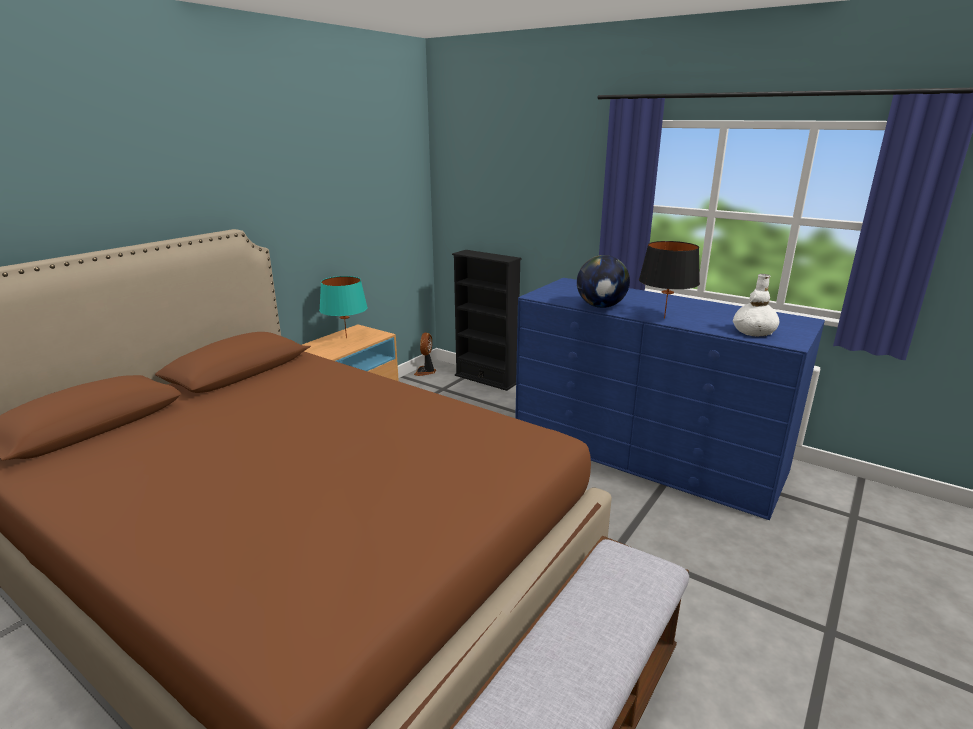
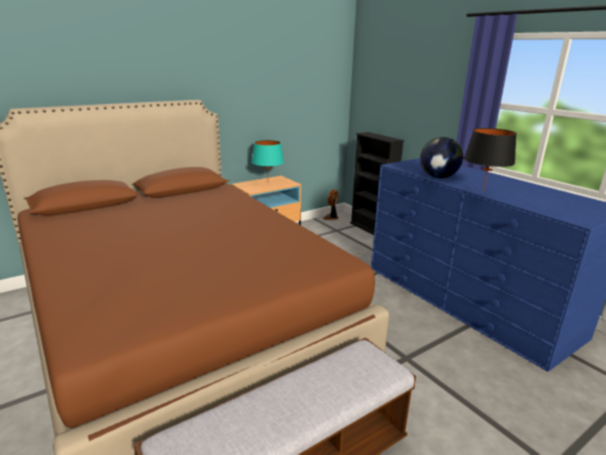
camera: 20 degrees right, 0 degrees up
(754, 331) = (554, 209): white vase -> none

